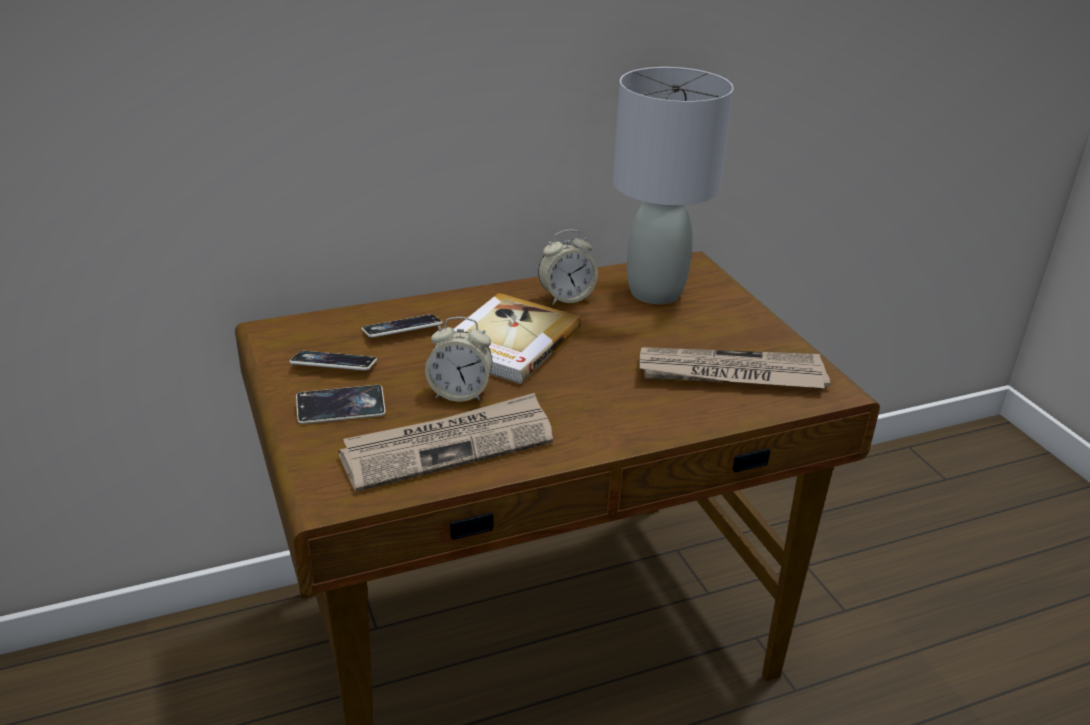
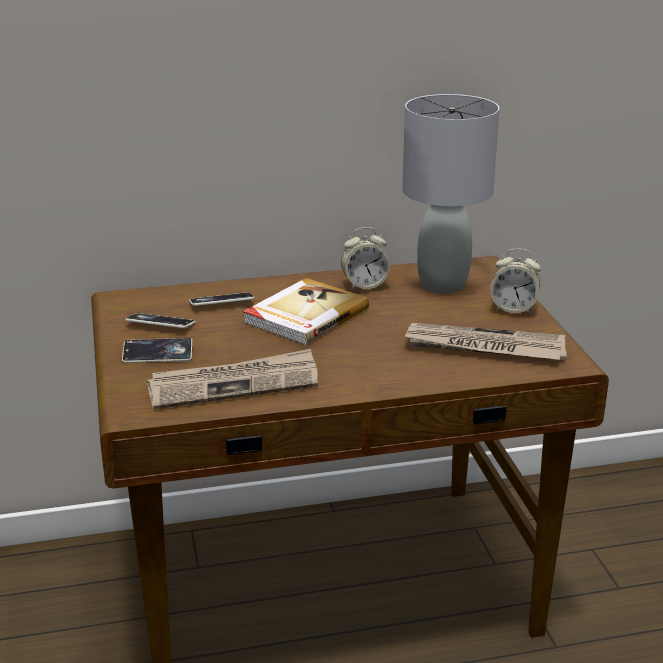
camera: 10 degrees right, 5 degrees down
(460, 393) = (254, 349): alarm clock -> alarm clock (513, 309)

